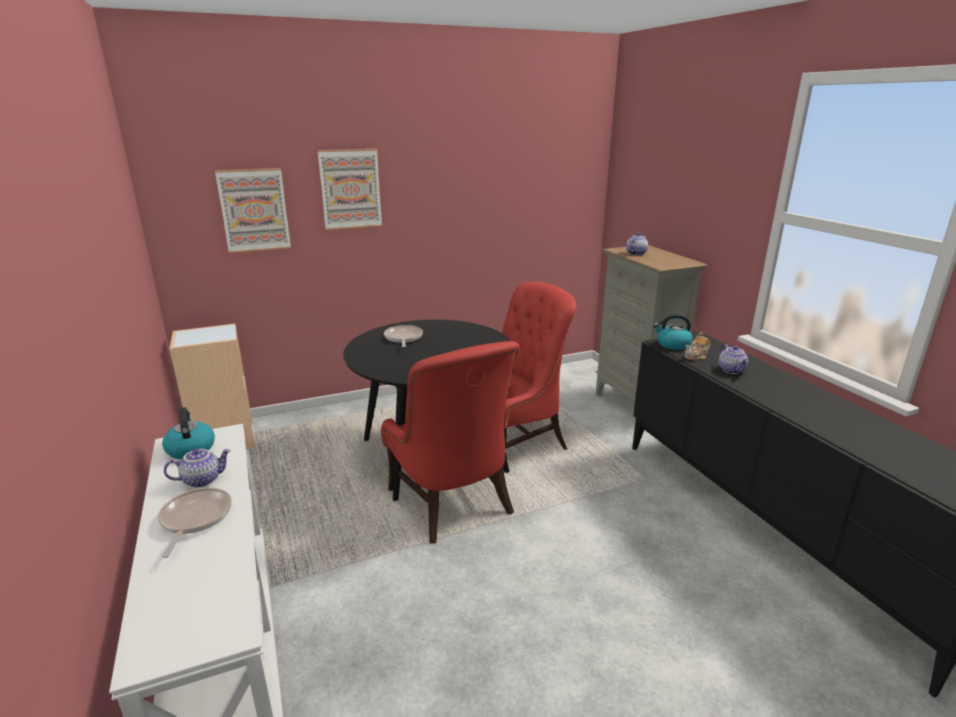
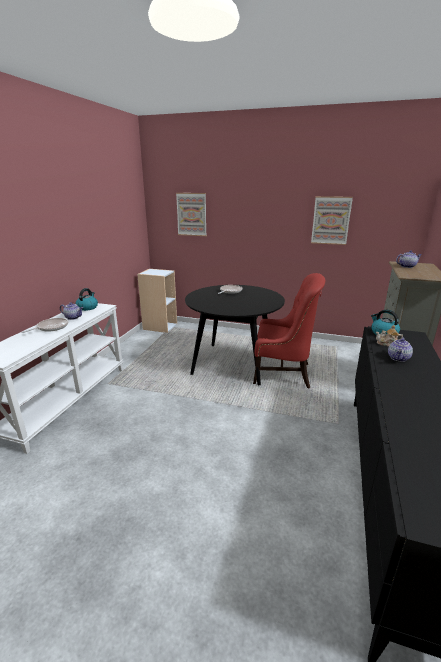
camera: 40 degrees right, 0 degrees up
(350, 189) = (240, 207): picture -> picture (331, 220)
(452, 502) = (214, 386): red chair -> none

